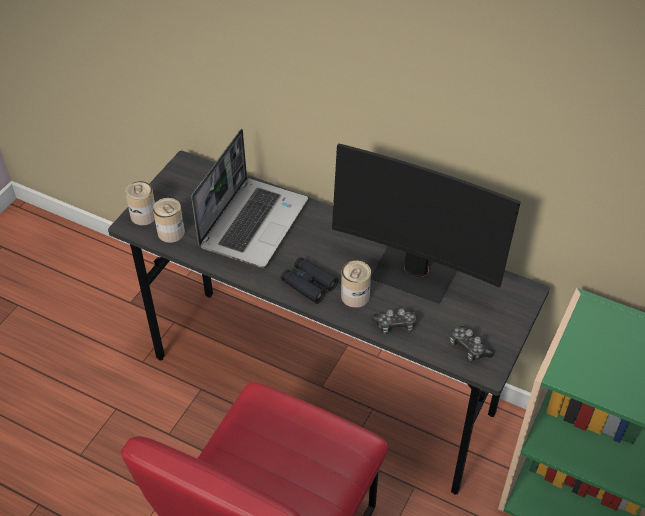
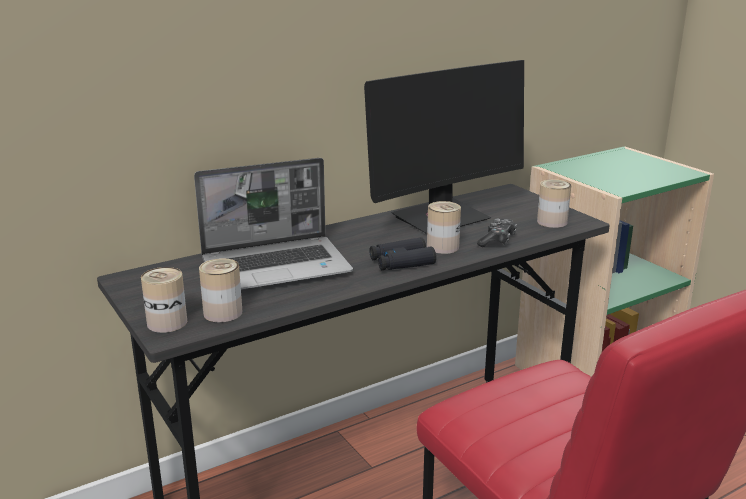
camera: 60 degrees left, 25 degrees down
(253, 222) = (277, 266): laptop -> laptop turned 105 degrees clockwise
(469, 348) = (552, 222): game controller -> can

